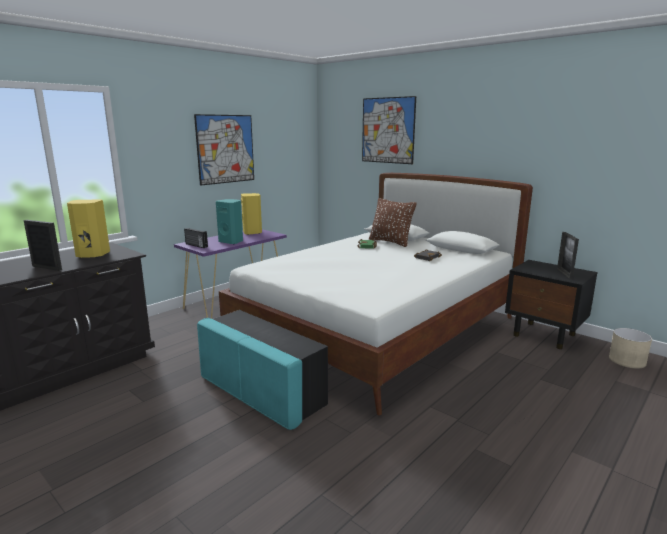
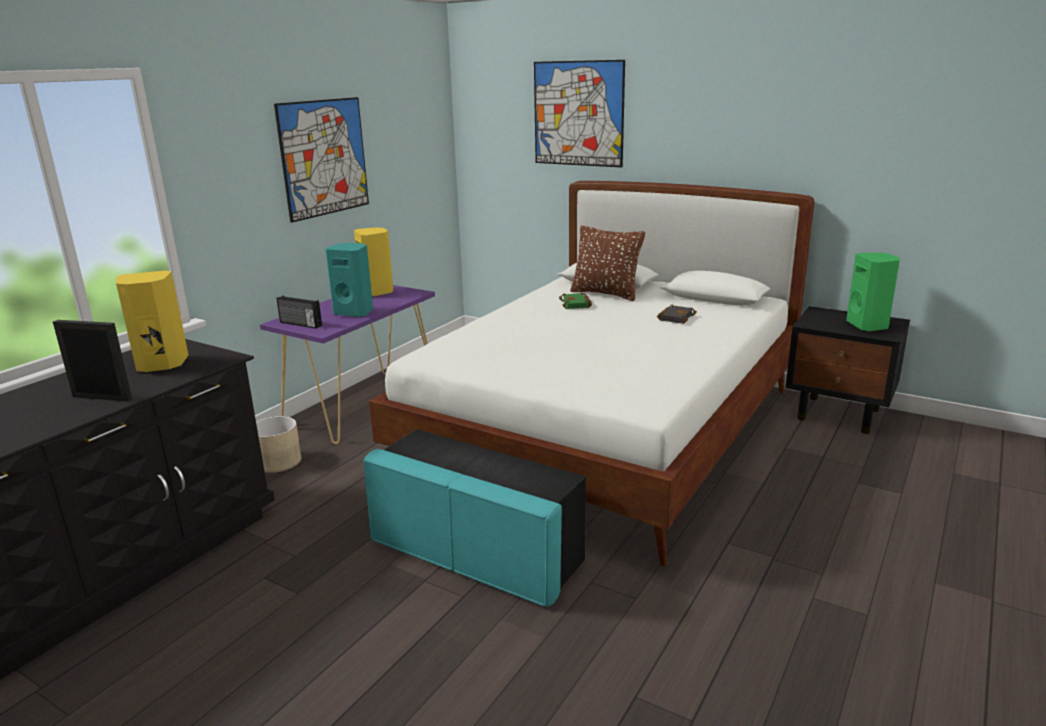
camera: 10 degrees left, 5 degrees up
(564, 273) = (868, 326): picture frame -> green speaker
(626, 360) = (957, 441): beige planter -> beige planter (277, 462)

